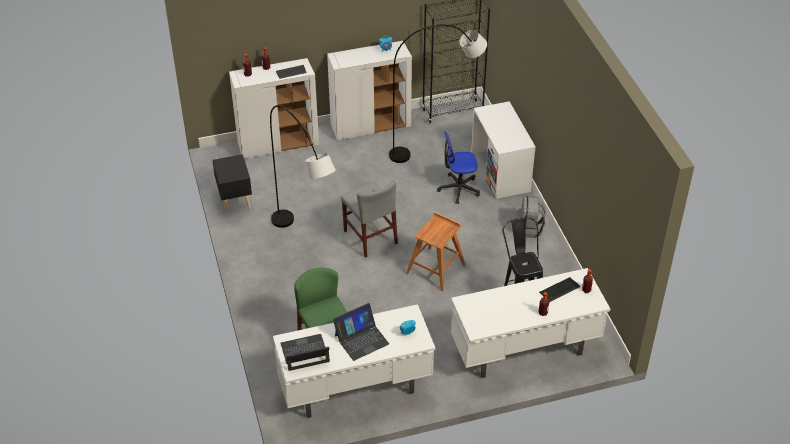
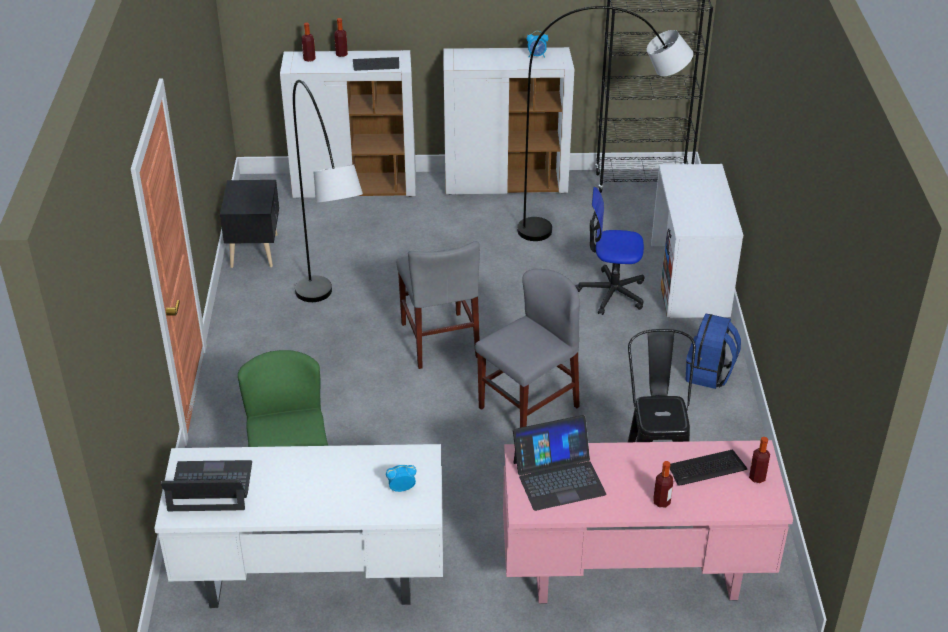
camera: 15 degrees right, 5 degrees down
(361, 339) = (317, 483): laptop -> laptop (558, 477)
(436, 269) = (528, 407): brown stool -> grey chair
(524, 351) = (633, 573): white desk -> pink desk
(529, 229) = (709, 374): grey backpack -> blue backpack

